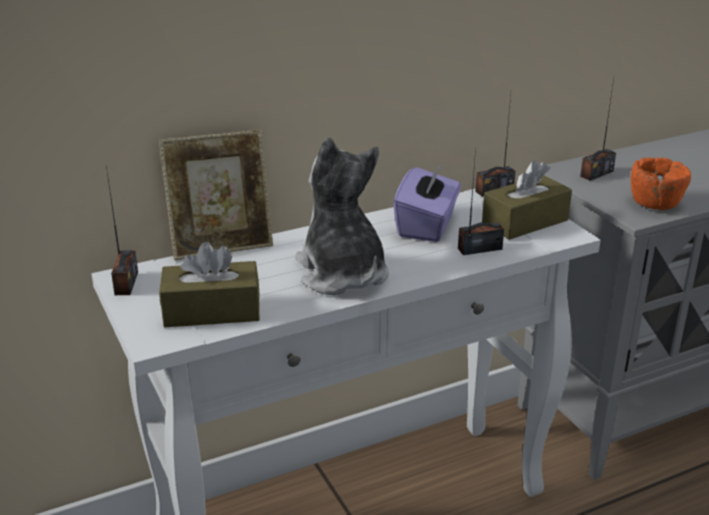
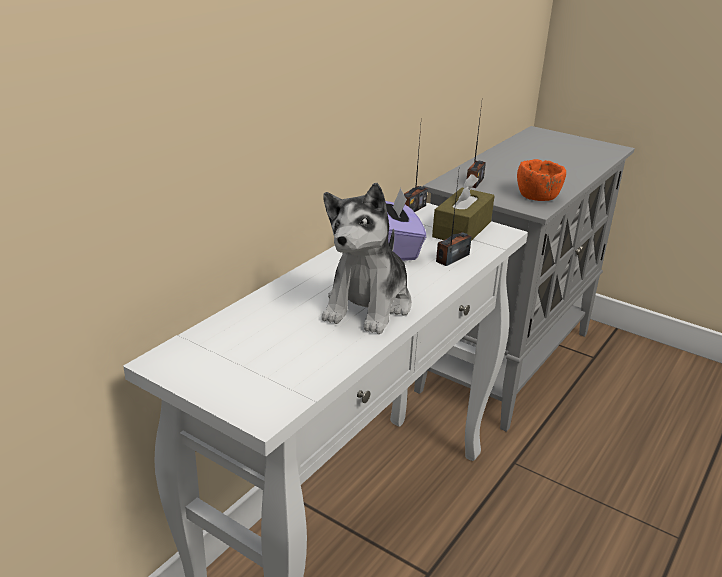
camera: 30 degrees left, 0 degrees up
(126, 283) = (173, 366): radio -> none
(212, 311) = (289, 369): brown tissue box -> none
(221, 245) = (230, 305): picture frame -> none
(342, 274) = (368, 305): plush toy -> plush toy turned 105 degrees counterclockwise

